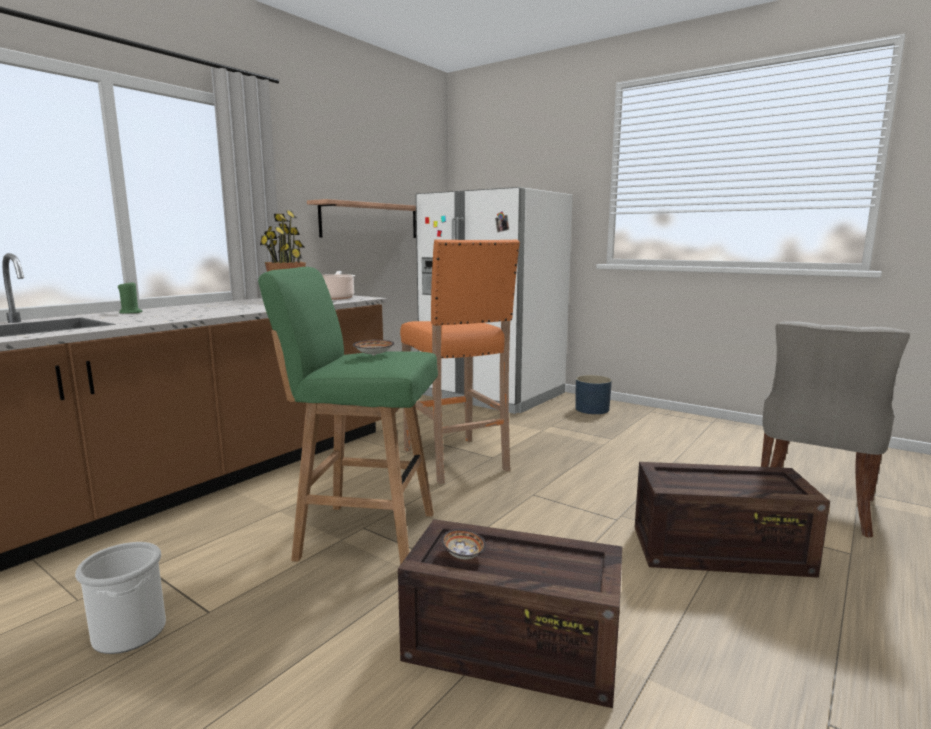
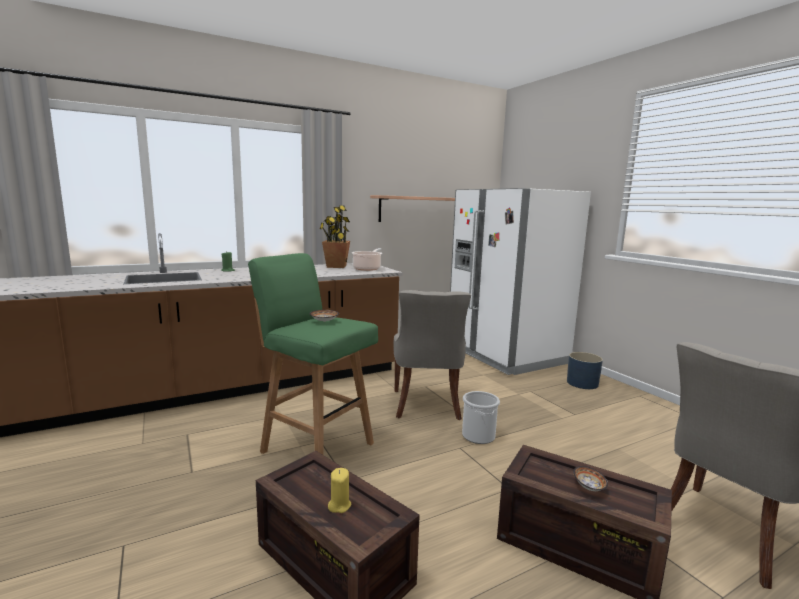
camera: 25 degrees right, 0 degrees up
(130, 632) = (148, 471): bucket -> bucket (478, 436)
(456, 461) = (427, 405): orange stool -> grey chair
(463, 555) = (306, 484): bowl -> bowl (589, 487)
(527, 564) = (339, 505): none -> yellow candle

